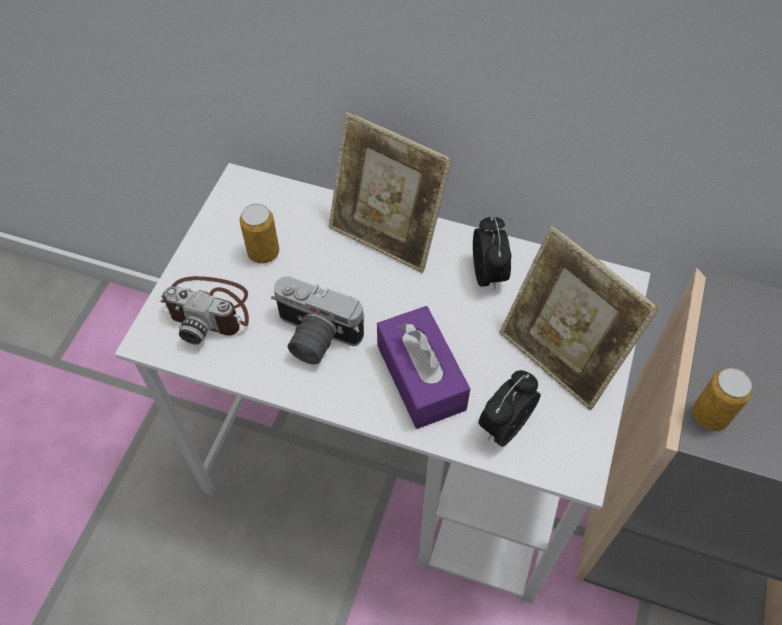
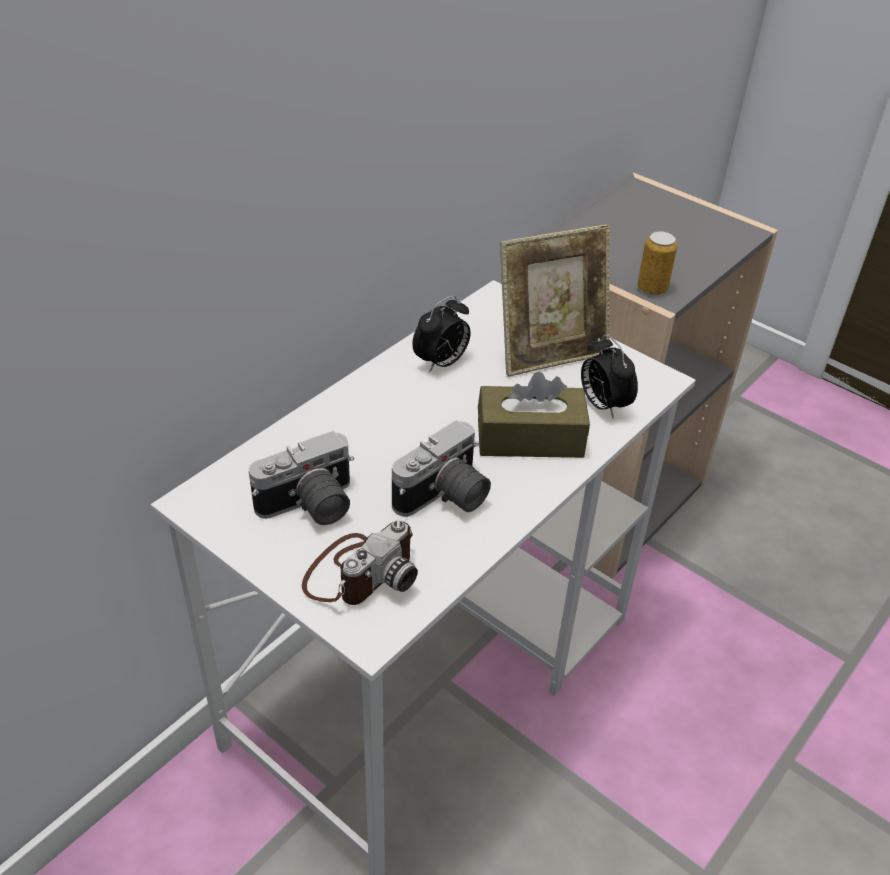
camera: 70 degrees left, 15 degrees down
(263, 253) = (310, 507): can -> camera
(386, 236) = (351, 411): picture frame -> none
(421, 377) = (530, 438): purple tissue box -> brown tissue box
(488, 275) = (441, 363): alarm clock -> alarm clock turned 120 degrees clockwise

